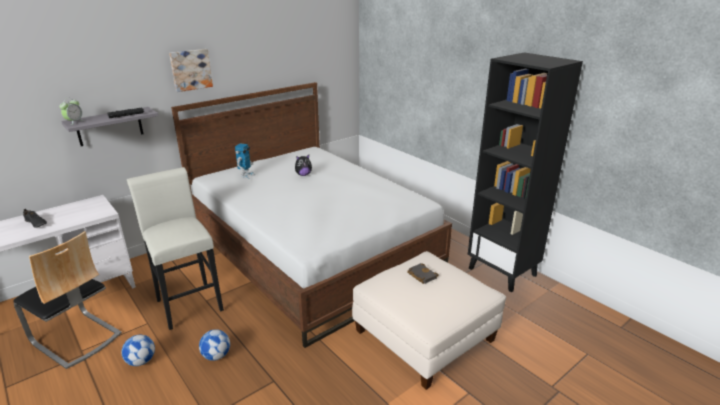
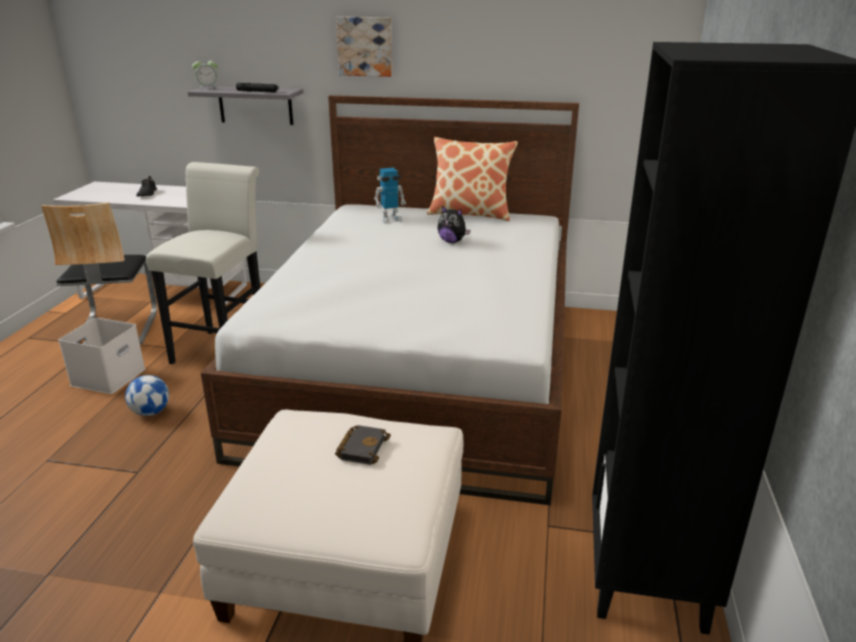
camera: 50 degrees right, 0 degrees up
(141, 361) = (108, 376): football -> white storage box
(278, 158) = (470, 214): none -> pillow

